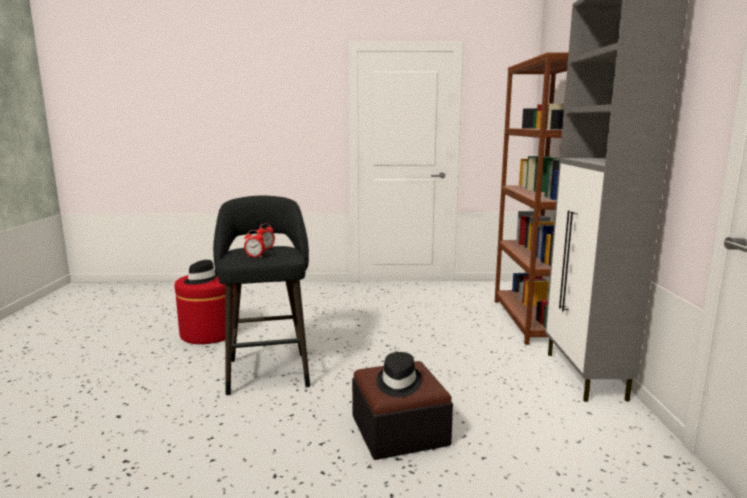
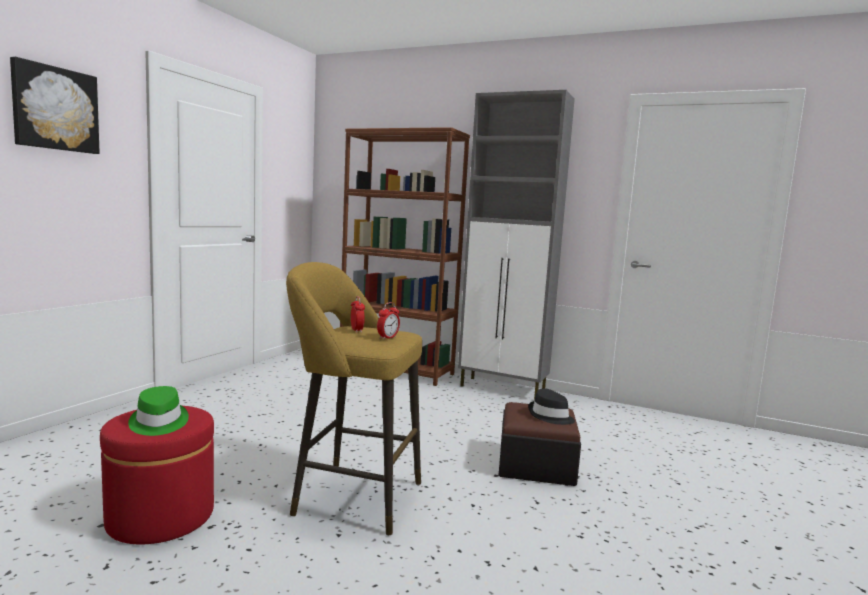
camera: 65 degrees left, 5 degrees down
(201, 279) = (158, 423): black hat -> green hat
(268, 370) = (351, 496): black stool -> yellow stool
(285, 95) = (55, 109): none -> picture

